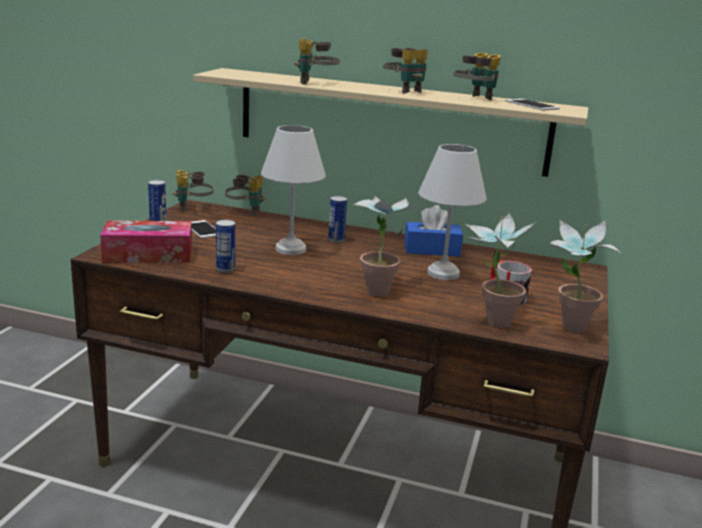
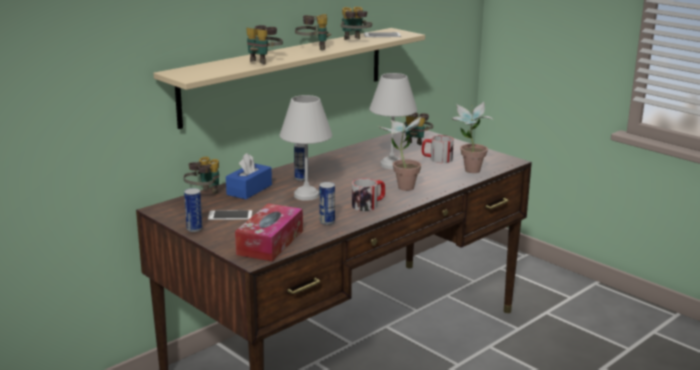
camera: 60 degrees left, 0 degrees up
(193, 209) = (170, 210): binoculars -> binoculars (416, 142)
(297, 281) = (368, 205): none -> mug
(432, 250) = (348, 158): blue tissue box -> blue tissue box (249, 190)
(567, 329) = (491, 158): potted plant -> none

